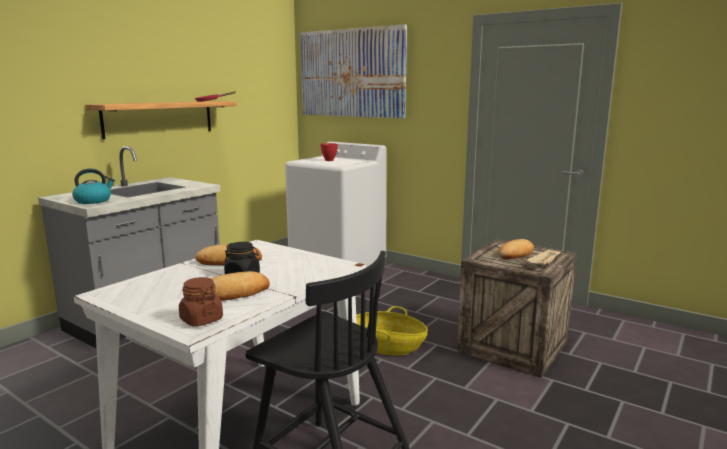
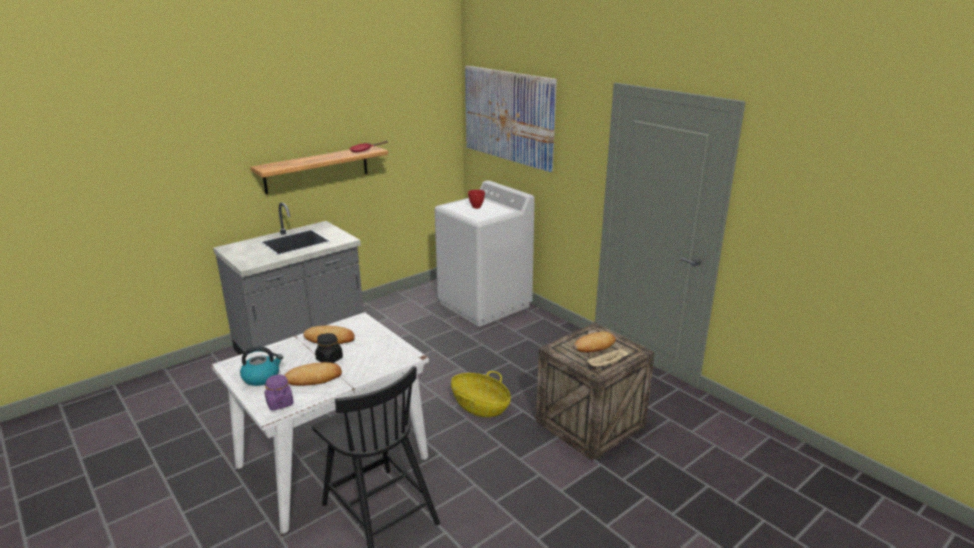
camera: 15 degrees right, 10 degrees up
(93, 201) = (250, 258): kettle -> kettle (262, 377)
(201, 320) = (279, 403): brown jar -> purple jar

